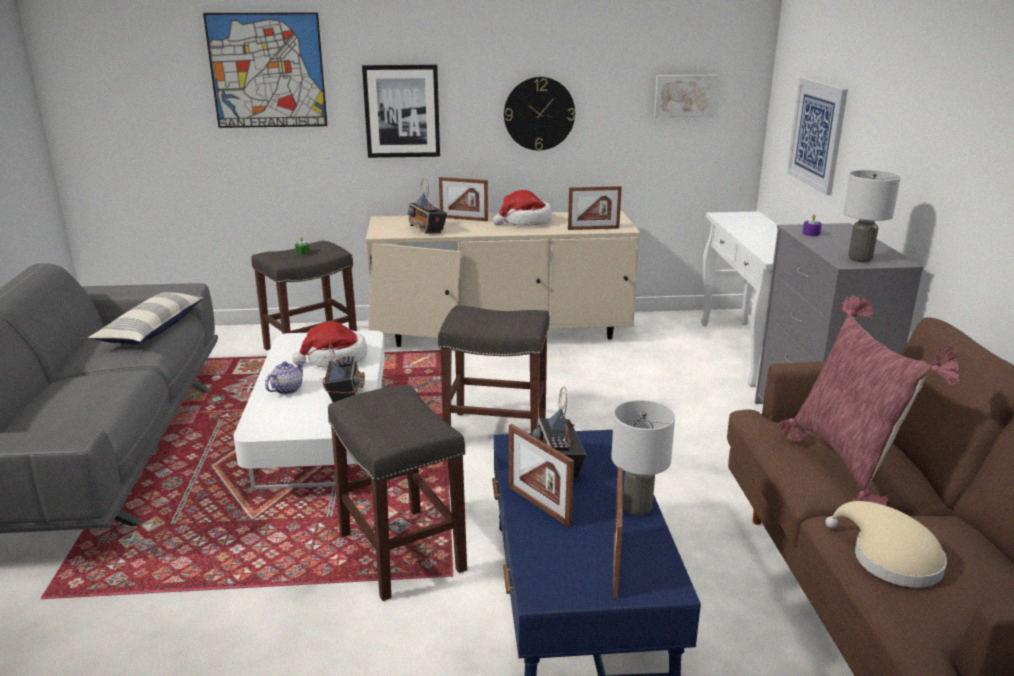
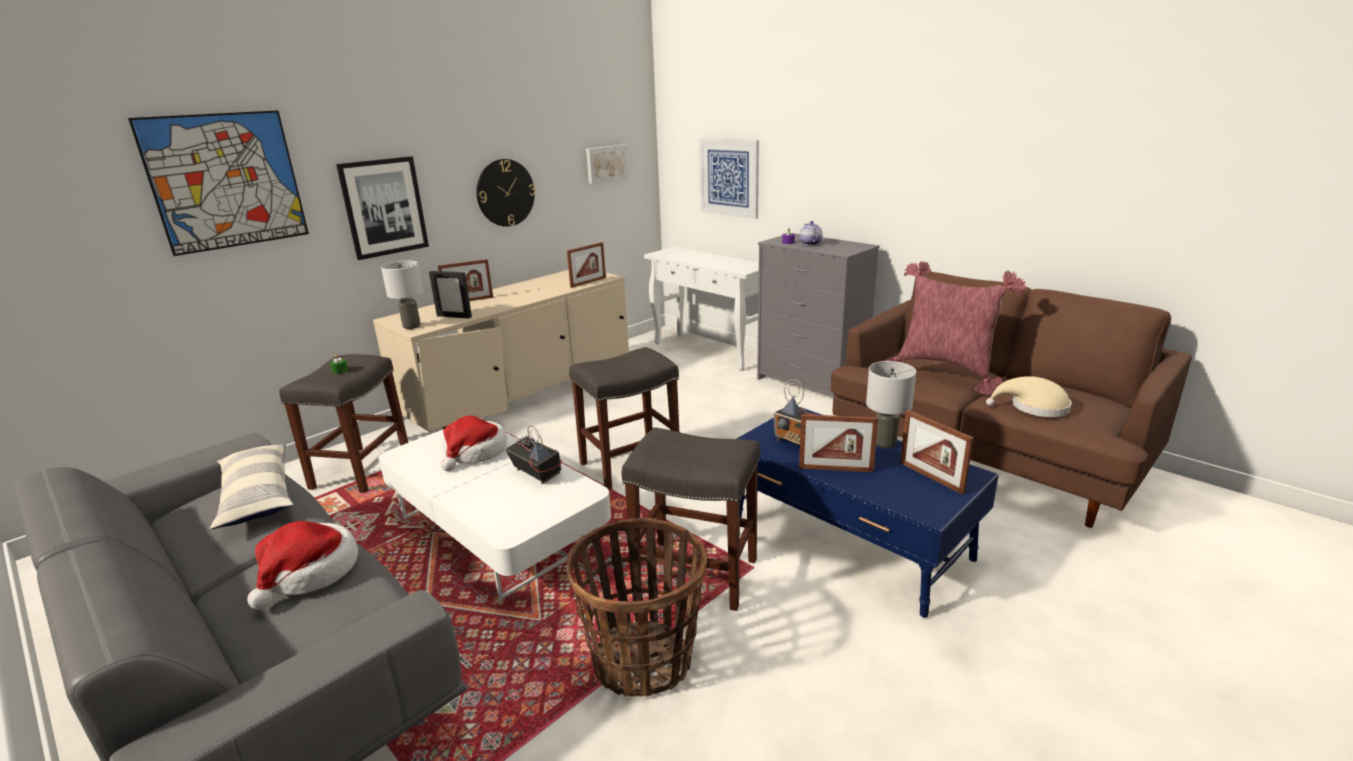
camera: 40 degrees left, 0 degrees up
(266, 591) = (643, 660): none -> basket
(287, 389) = (475, 492): teapot -> teapot (810, 243)
(427, 230) = (454, 316): radio -> picture frame
(525, 222) = (525, 290): hat -> hat (309, 573)
(861, 259) = (846, 249): white table lamp -> white table lamp (412, 327)

